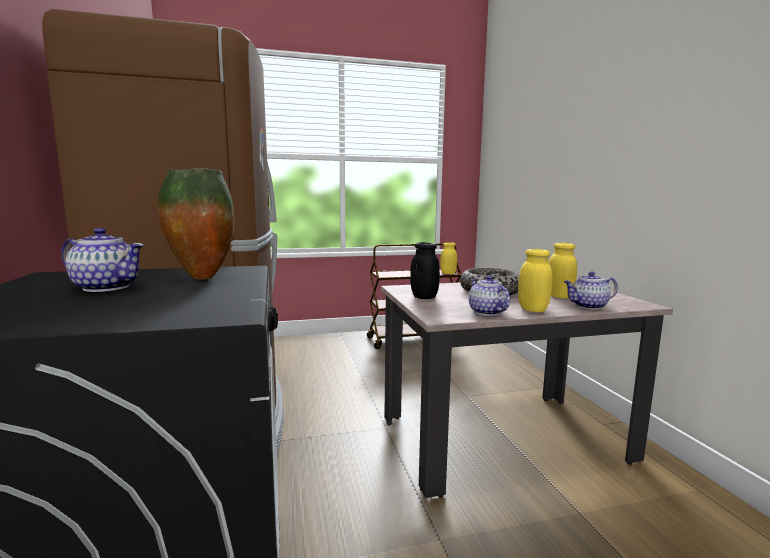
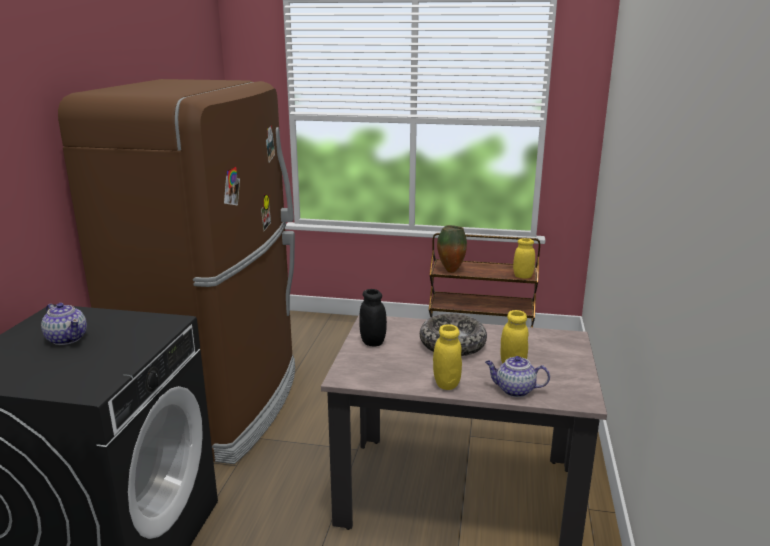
camera: 25 degrees right, 10 degrees up
(201, 278) = (129, 334): vase -> vase (450, 271)
(487, 312) = (397, 378): teapot -> none

